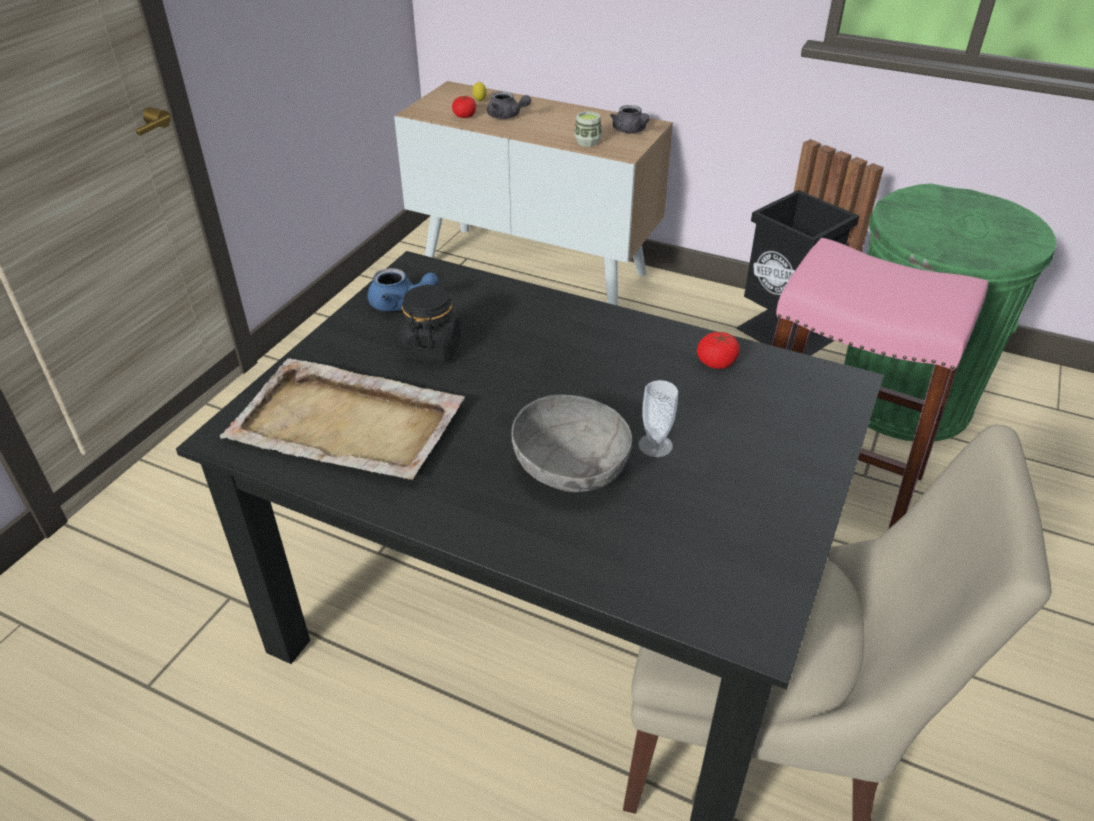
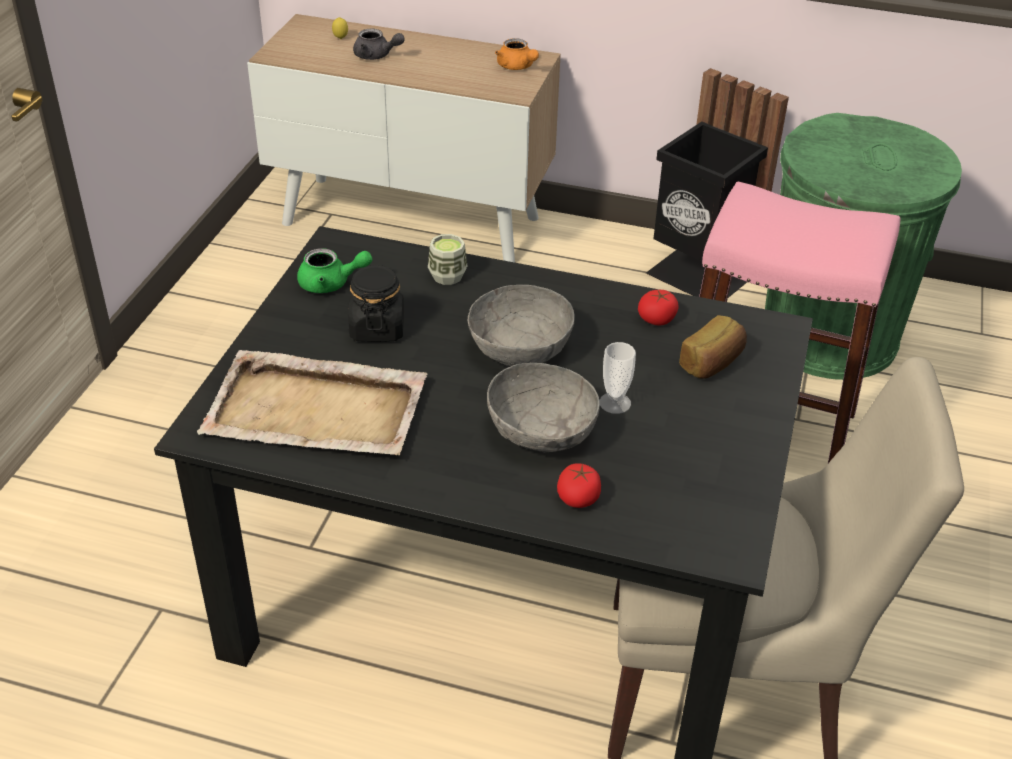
camera: 10 degrees left, 0 degrees up
(400, 303) = (331, 284): blue teapot -> green teapot
(465, 115) = (328, 58): tomato -> tomato (578, 497)
(568, 380) = (520, 348): none -> grey bowl
(587, 142) = (473, 83): cup -> cup (447, 276)
(630, 131) = (517, 67): grey teapot -> orange teapot
(768, 412) = (713, 363): none -> bread

